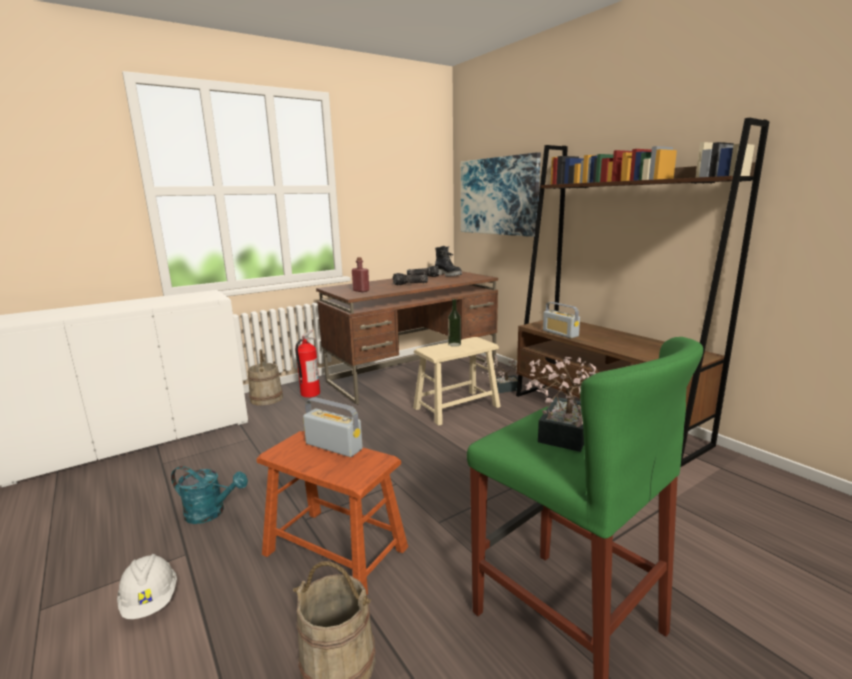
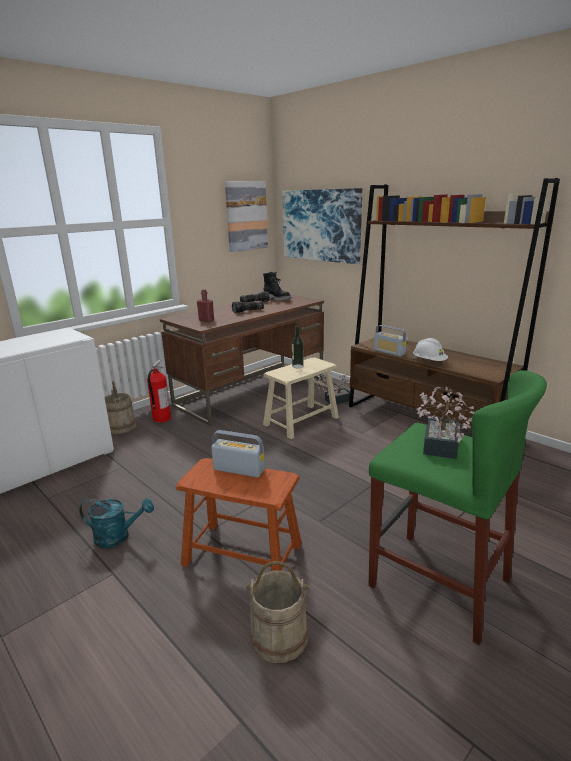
camera: 10 degrees left, 5 degrees up
(150, 601) = (100, 615): white hard hat -> white hard hat (429, 362)
(421, 187) = (246, 216): none -> picture

